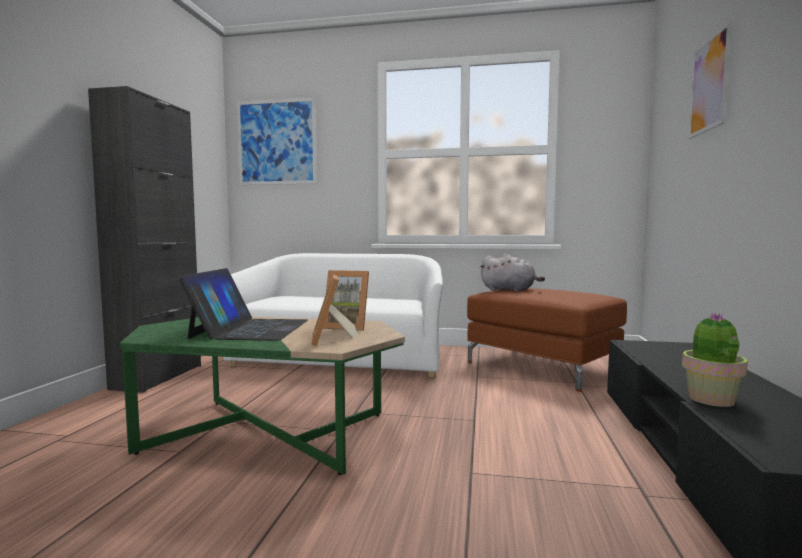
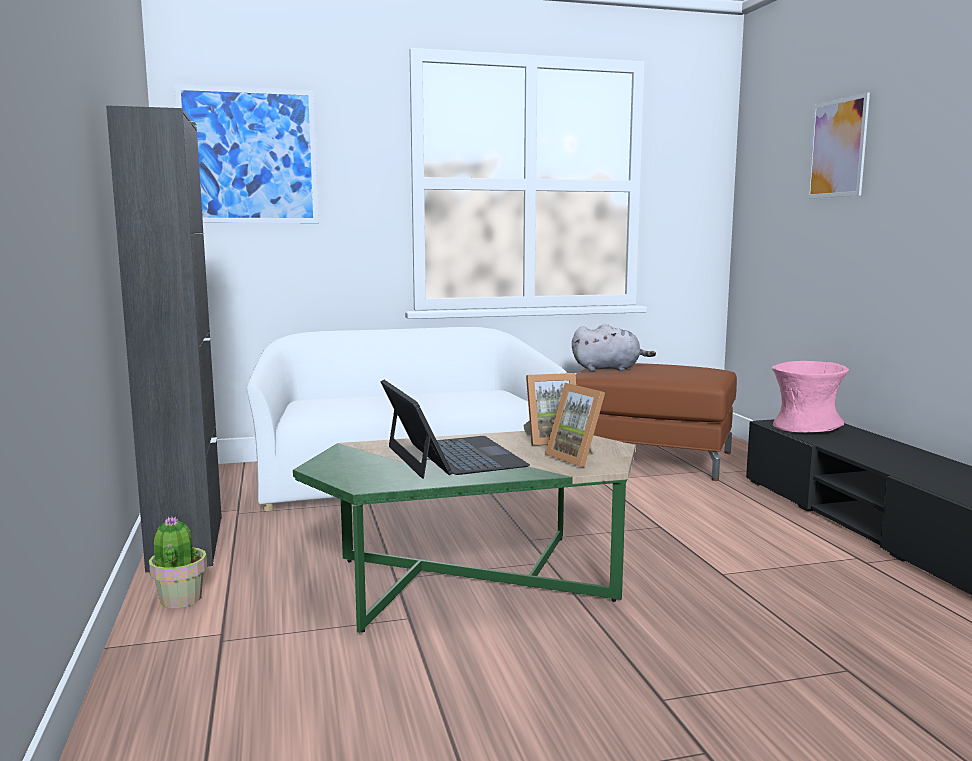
camera: 25 degrees left, 5 degrees up
(658, 349) = (805, 427): none -> pink vase
(711, 400) = (905, 471): potted plant -> potted plant (180, 599)

